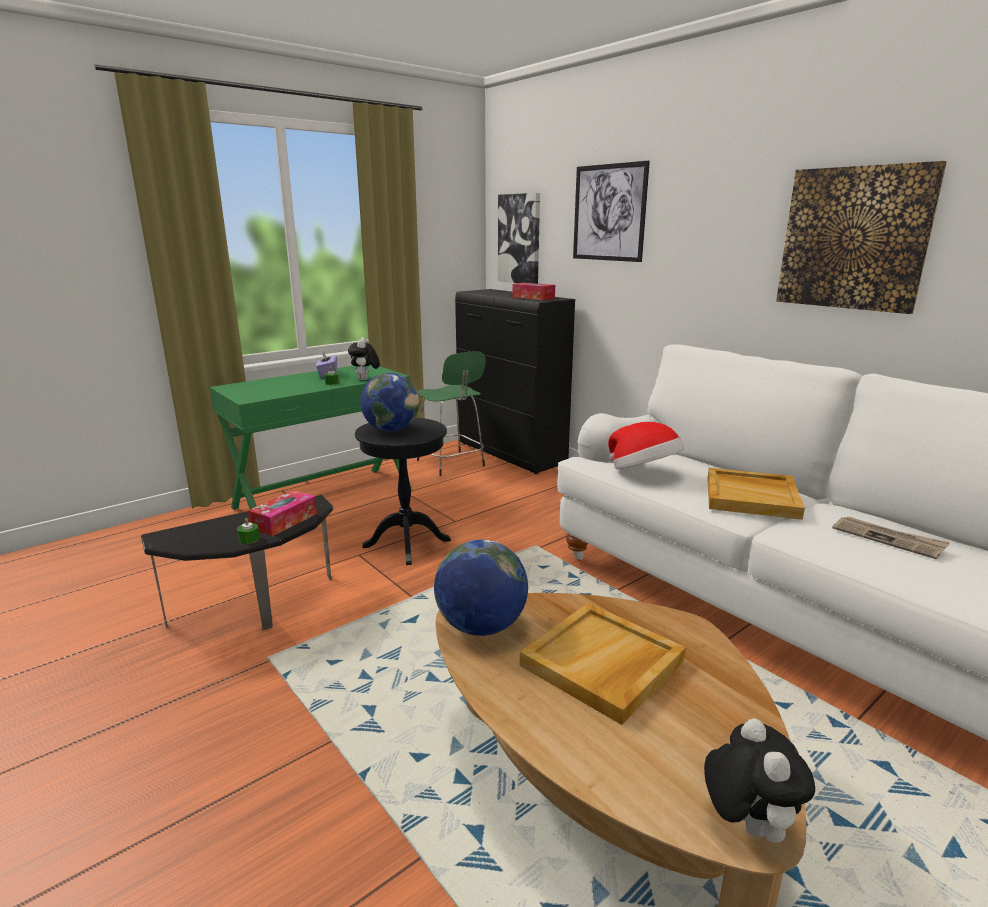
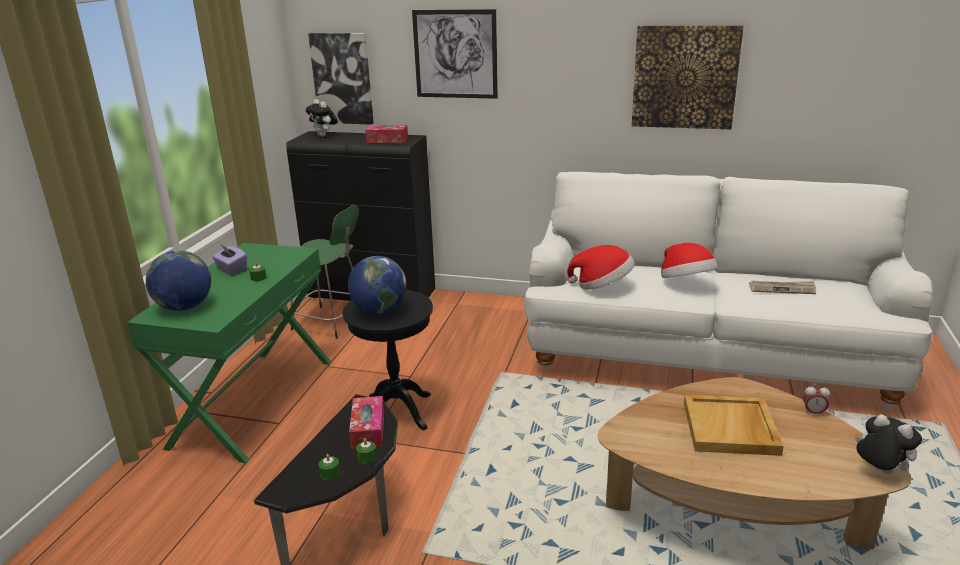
camera: 35 degrees left, 5 degrees up
(208, 539) = (330, 473): none -> green candle
(365, 379) = (285, 265): plush toy -> plush toy (324, 136)
(481, 626) = (640, 439): globe -> globe (184, 307)
(751, 700) = (813, 412): none -> alarm clock
(752, 496) = (686, 283): beige tray -> hat

